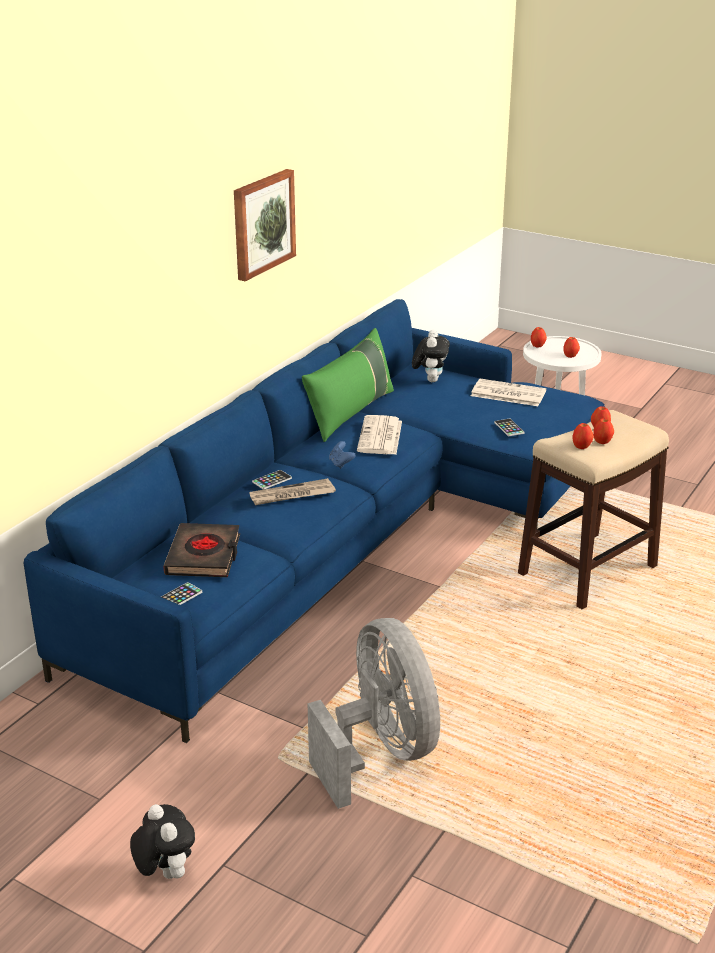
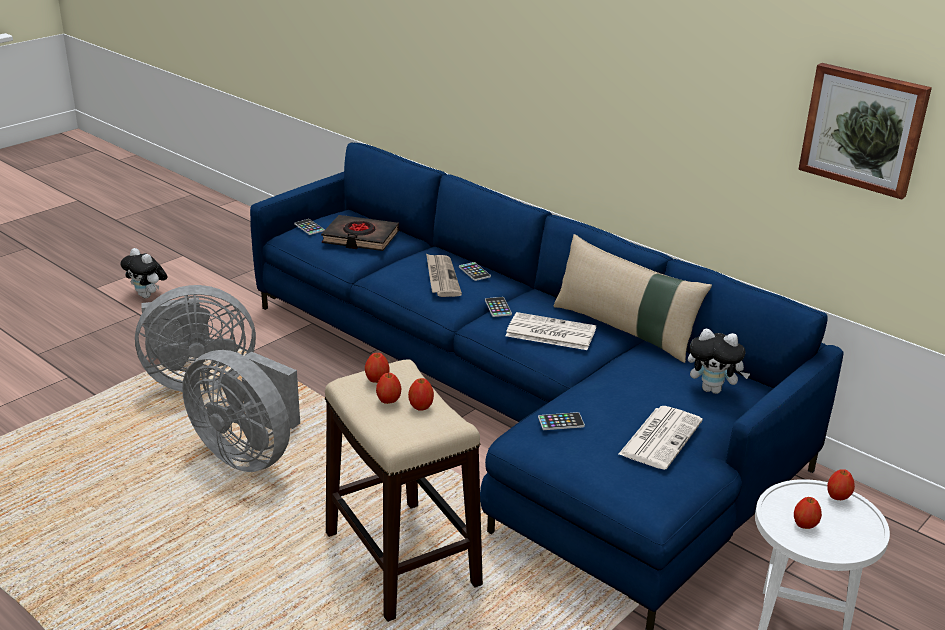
camera: 100 degrees right, 0 degrees up
(165, 873) = (148, 296): plush toy -> plush toy turned 60 degrees clockwise
(262, 223) = (643, 80): picture -> picture (864, 129)
(341, 464) = (498, 307): blue game controller -> phone
(350, 413) = (625, 329): green pillow -> beige pillow
(497, 678) = (249, 454): none -> grey fan

